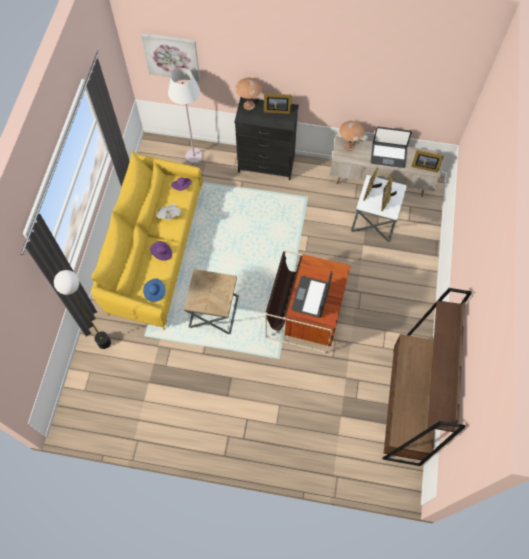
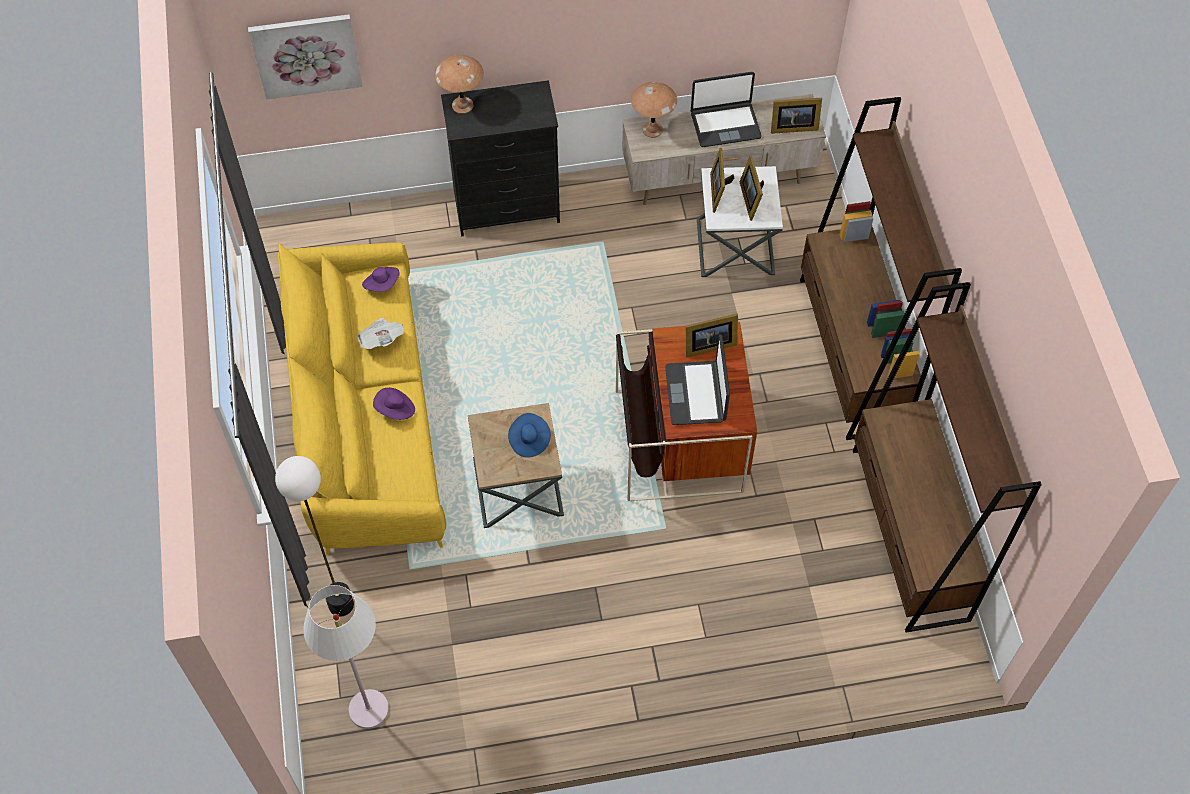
camera: 20 degrees left, 5 degrees down
(155, 292) = (411, 479): blue hat -> blue hat (529, 440)
(194, 156) = (368, 231): white floor lamp -> white floor lamp (368, 709)
(276, 109) = (513, 99): picture frame -> picture frame (707, 345)
(413, 297) = (852, 354): none -> brown bookcase

